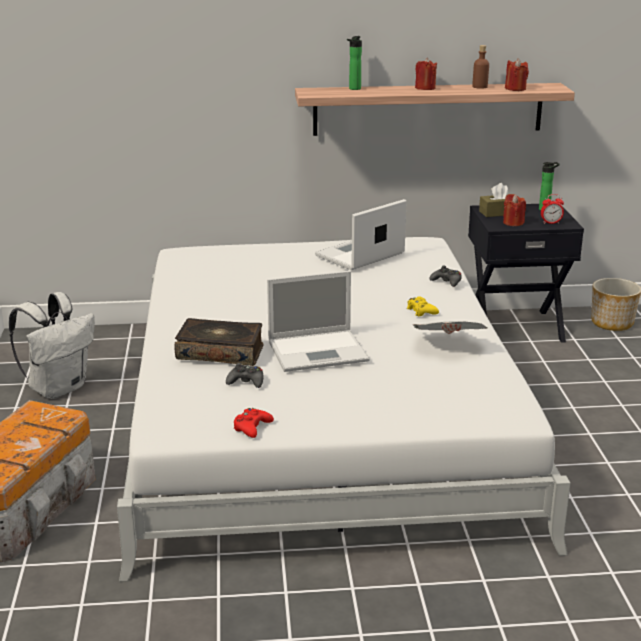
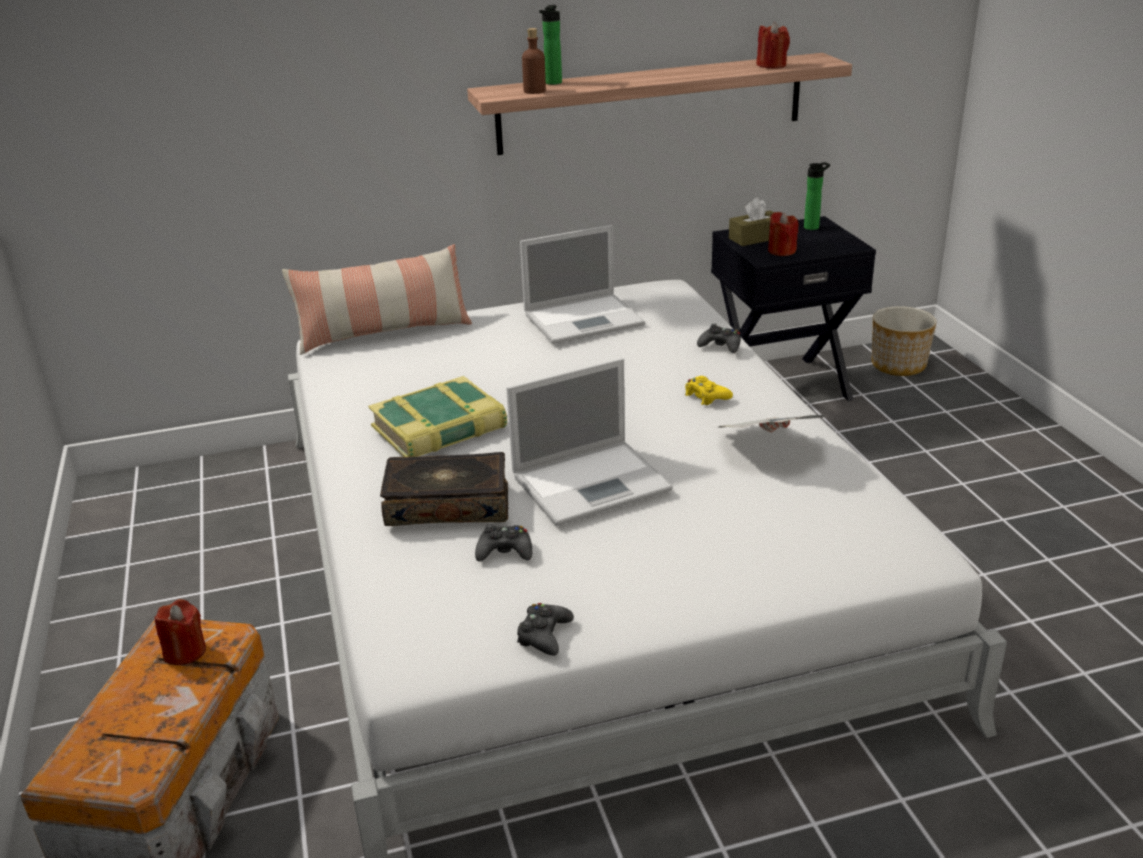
camera: 10 degrees left, 5 degrees up
(59, 388) = (183, 565): white backpack -> none
(218, 250) = (383, 332): none -> pillow
(232, 310) = (439, 429): none -> book
(252, 427) = (544, 635): red game controller -> black game controller
(359, 255) = (585, 319): laptop -> laptop turned 150 degrees counterclockwise
(425, 88) = (650, 74): red candle -> red candle (185, 652)
(480, 87) = (722, 66): brown bottle -> brown bottle (534, 91)
(551, 223) = (830, 246): alarm clock -> none

